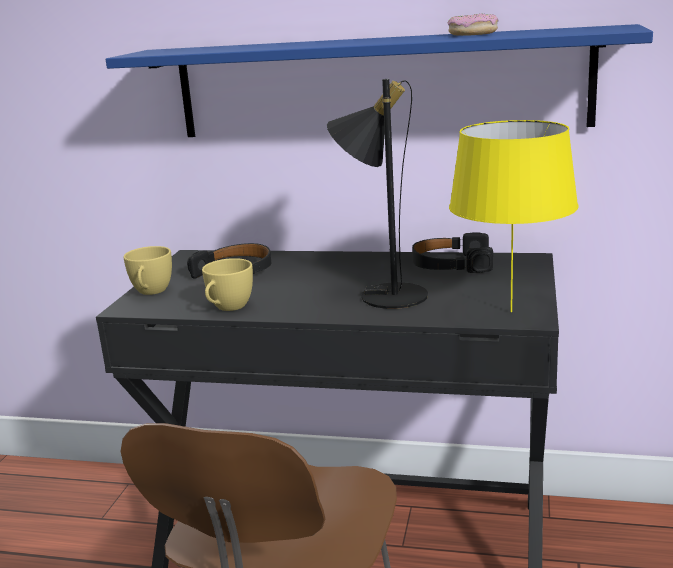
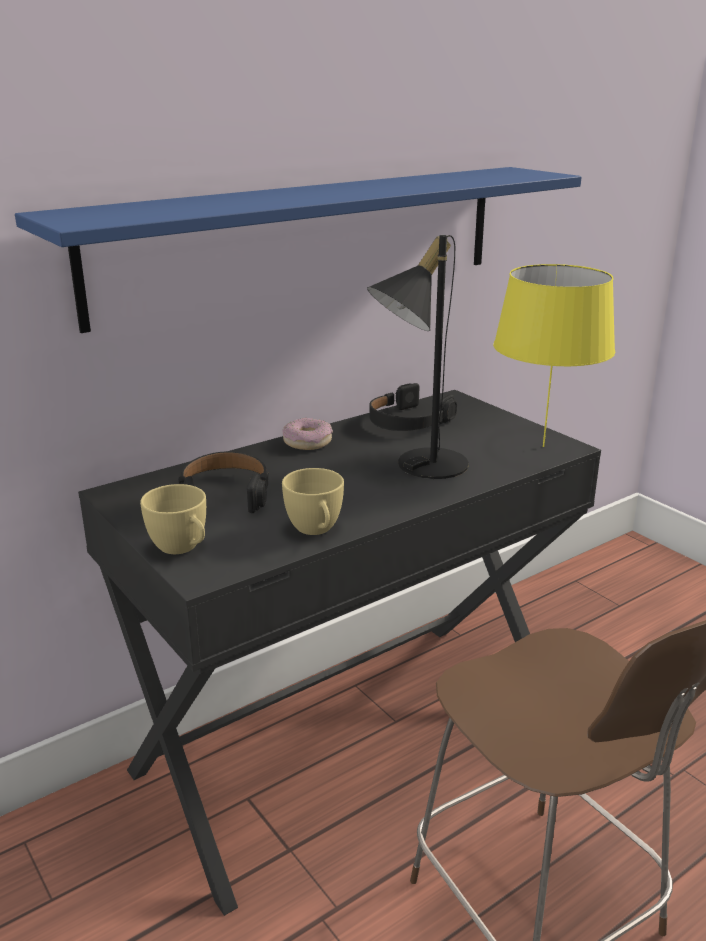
camera: 50 degrees left, 5 degrees up
(472, 34) = (416, 180): donut -> donut (307, 442)

